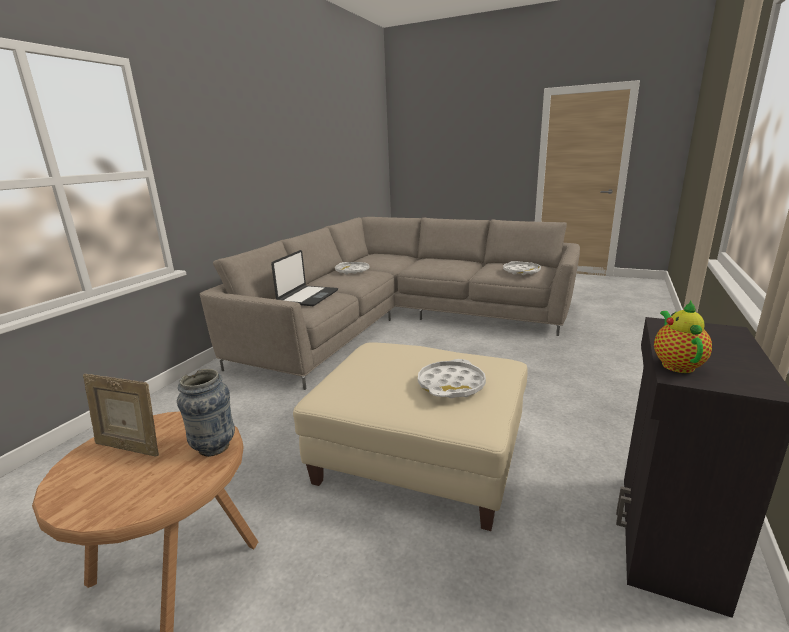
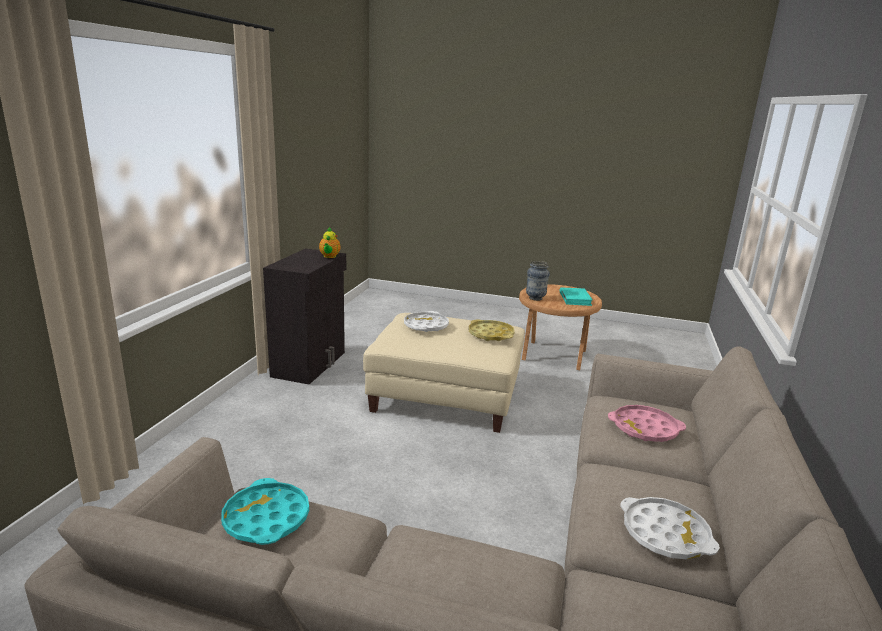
camera: 170 degrees right, 0 degrees up
(129, 447) = (575, 299): picture frame -> turquoise book
(307, 297) = (645, 429): laptop -> pink tray
(362, 373) = (491, 334): none -> yellow tray
(521, 271) = (266, 518): white tray -> turquoise tray

